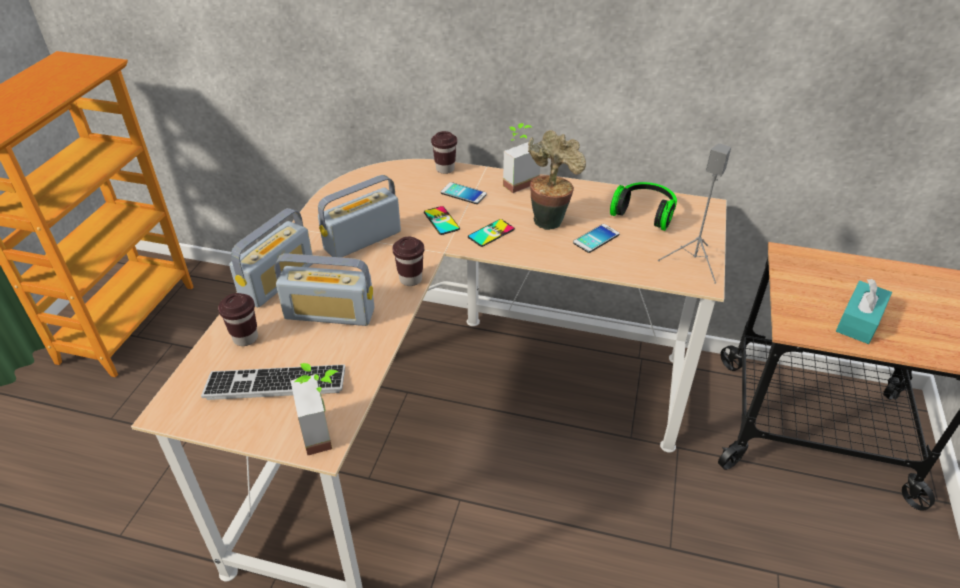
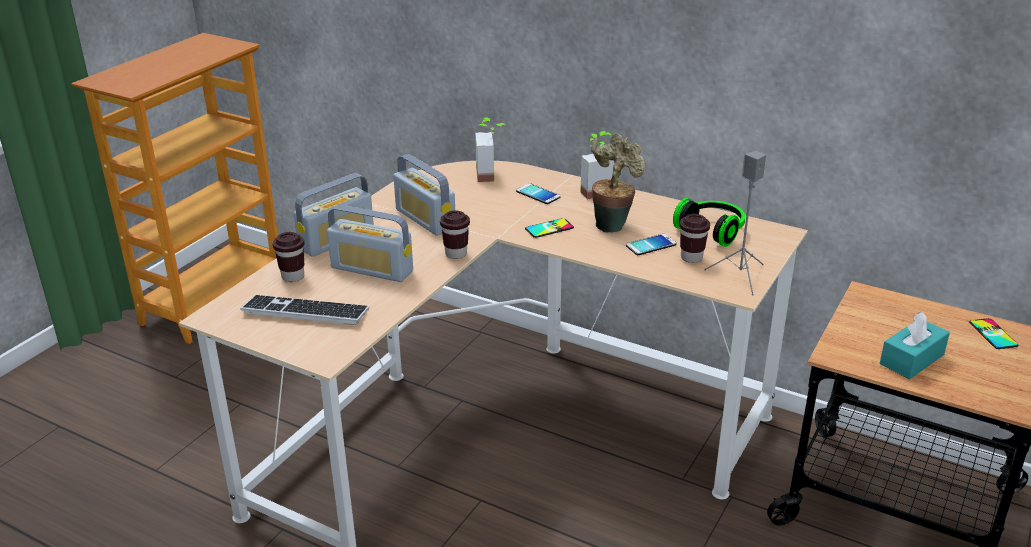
camera: 15 degrees right, 10 degrees down
(326, 430) = (334, 349): potted plant -> potted plant (492, 174)
(362, 240) = (425, 219): radio -> radio turned 105 degrees counterclockwise
(441, 221) = (506, 213): phone -> phone (993, 334)
(445, 169) = (530, 173): brown cup -> brown cup (691, 258)

